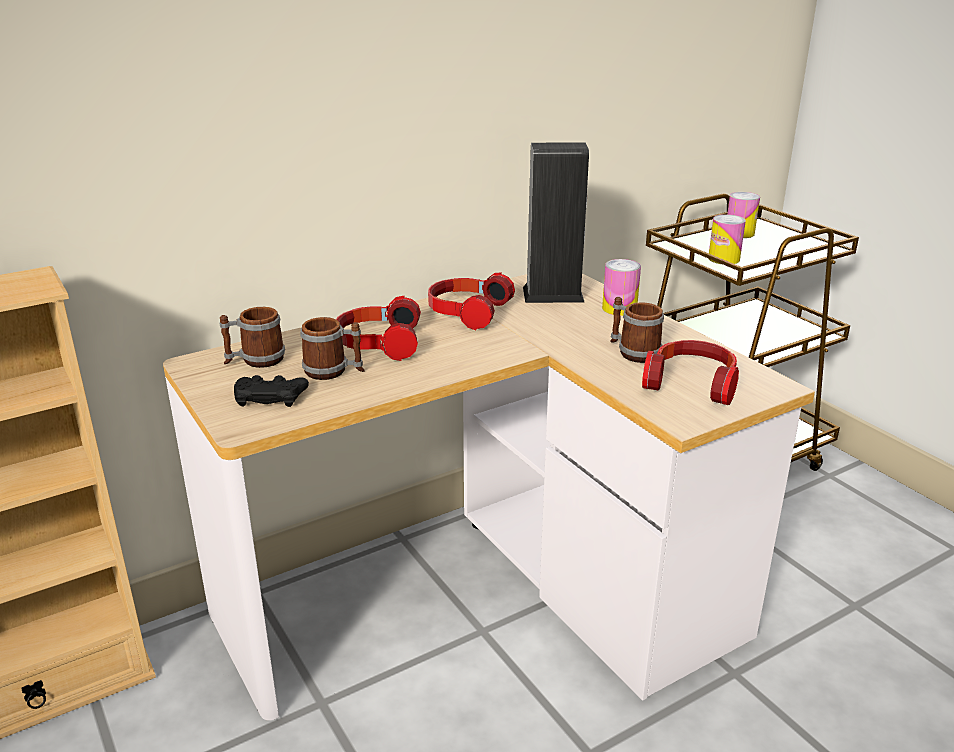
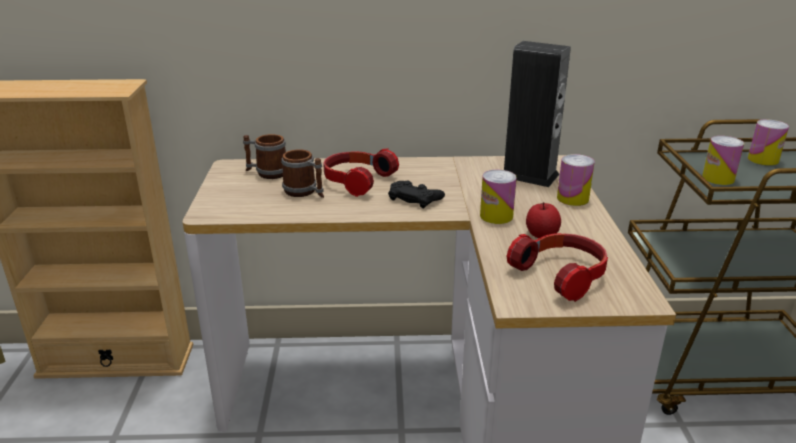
camera: 30 degrees right, 0 degrees up
(270, 396) = (247, 198): black game controller -> black game controller (415, 198)
(466, 312) = (445, 174): headphones -> none
(569, 344) = (496, 216): none -> can
(633, 352) = (542, 235): mug -> apple

